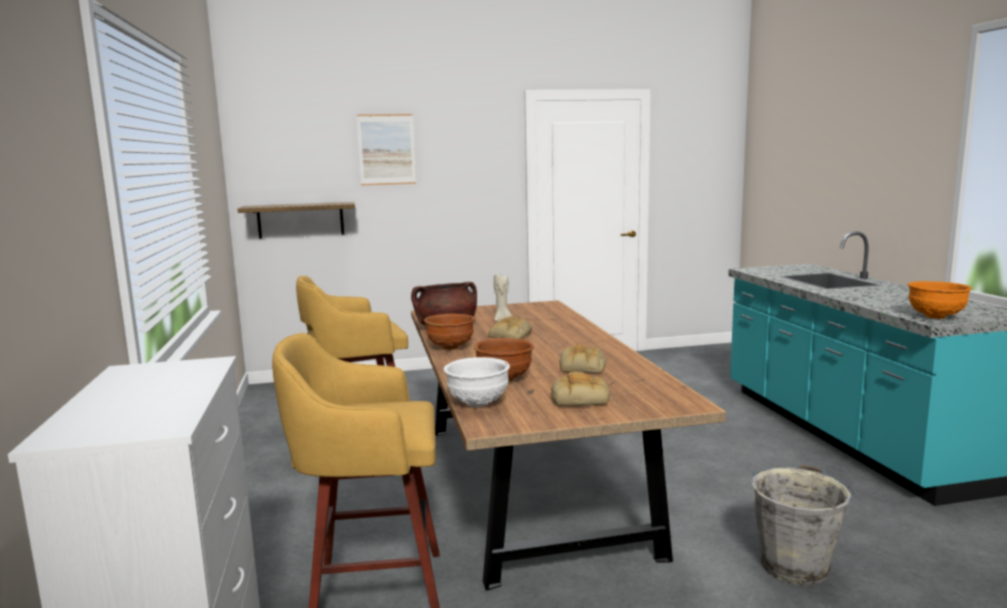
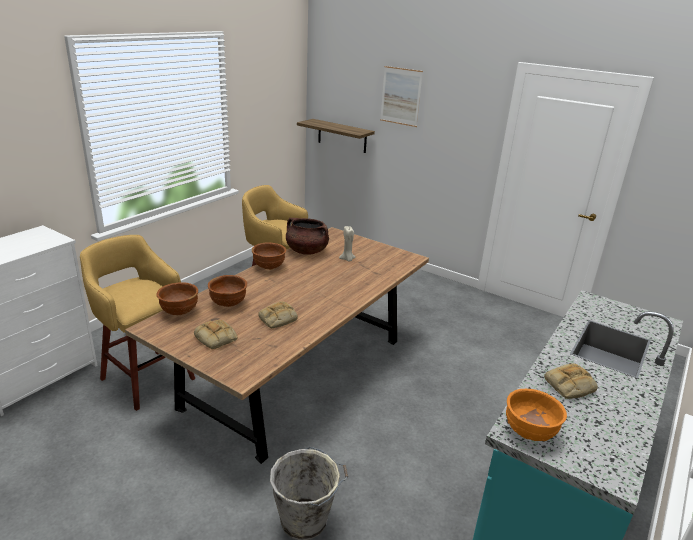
camera: 45 degrees right, 15 degrees up
(477, 403) = (179, 312): white bowl -> brown bowl
(510, 335) = (317, 274): bread -> bread (569, 386)

